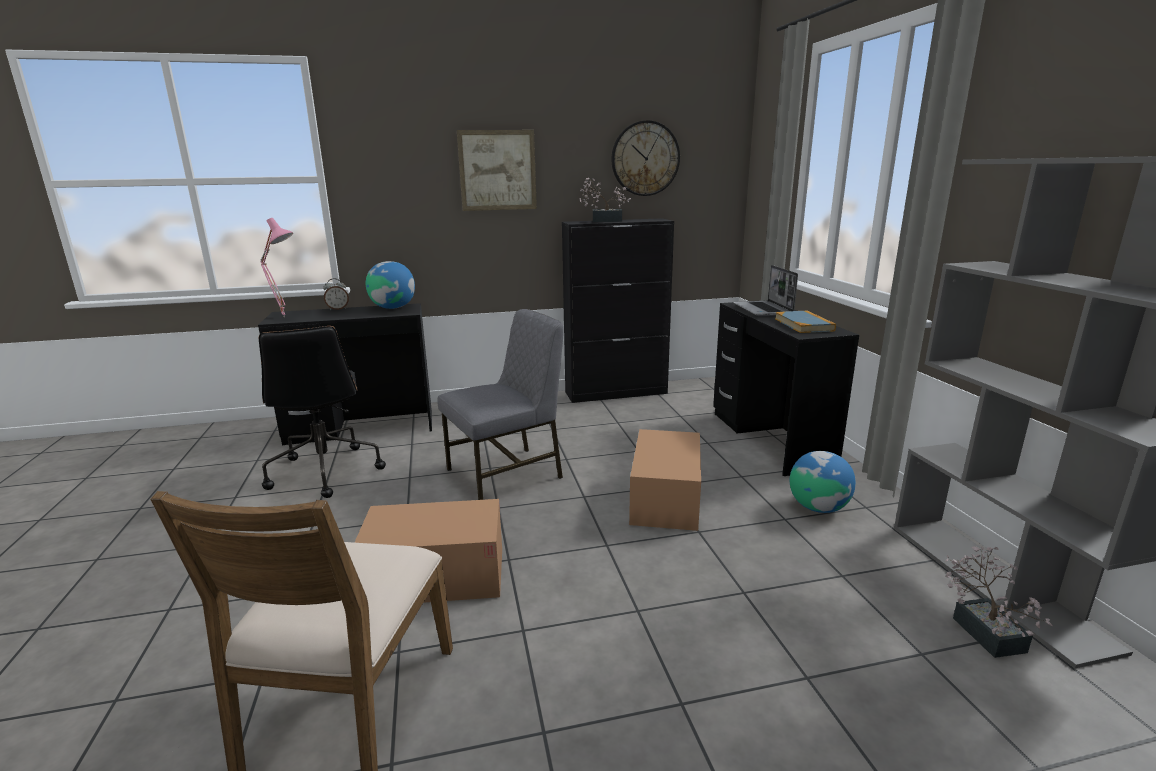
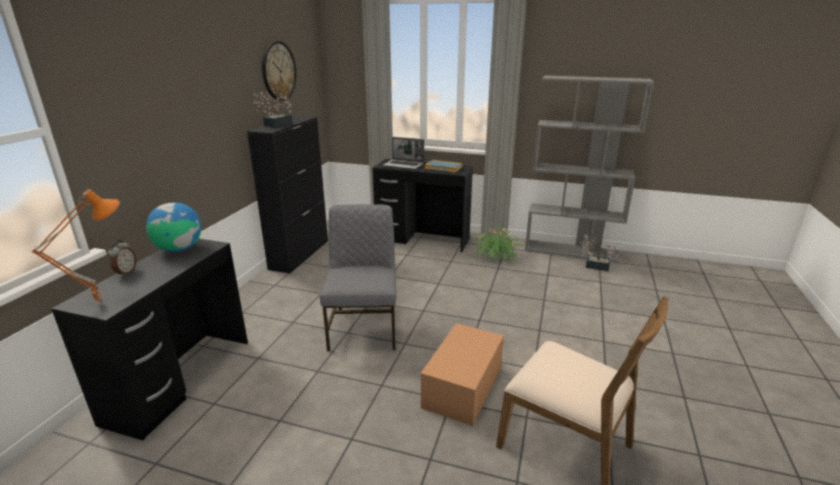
camera: 60 degrees left, 5 degrees up
(286, 316) = (101, 301): pink table lamp -> orange table lamp
(325, 471) = (248, 416): black office chair -> none
(497, 170) = (198, 94): picture -> none
(665, 498) = (451, 288): cardboard box -> none
(818, 507) = (496, 257): globe -> potted plant

